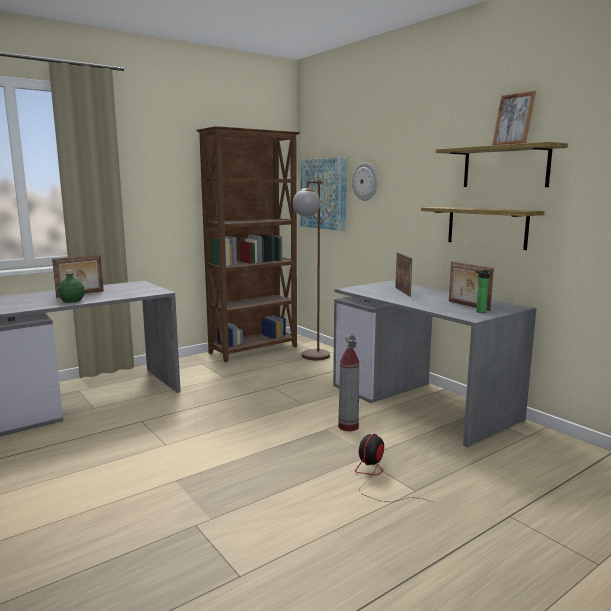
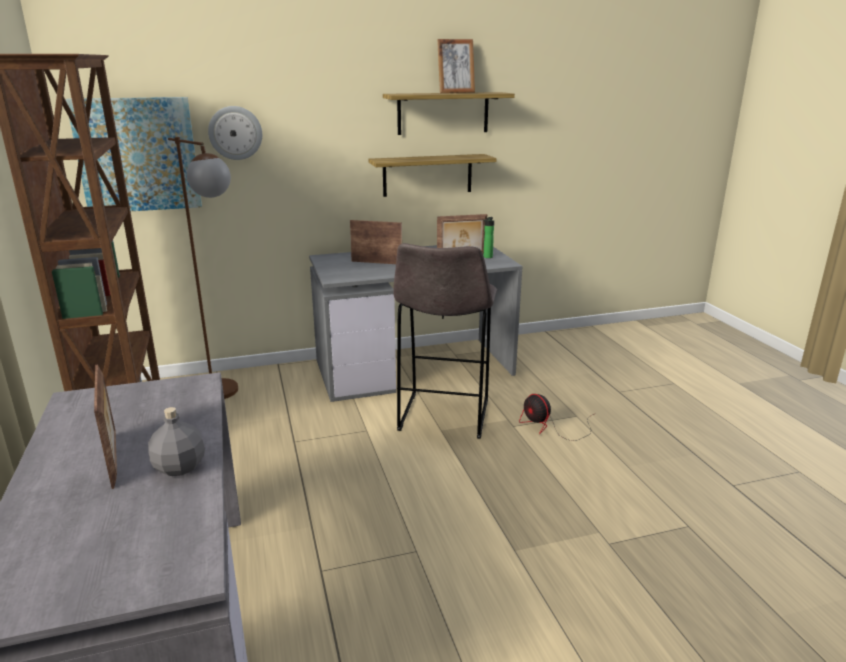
camera: 70 degrees left, 10 degrees up
(72, 301) = (179, 467): green bottle -> grey bottle
(348, 426) = (443, 417): fire extinguisher -> grey stool

